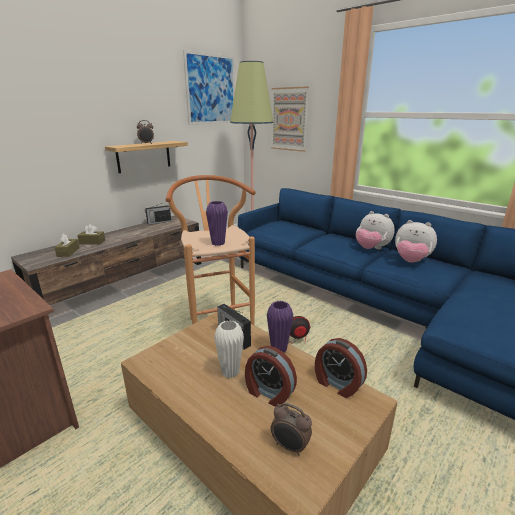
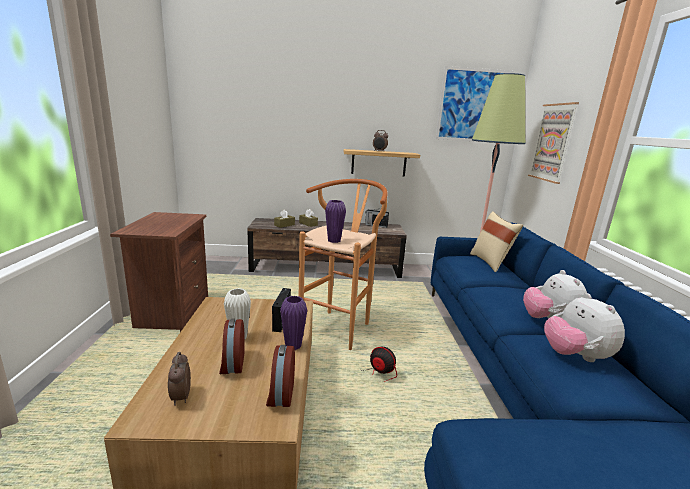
camera: 45 degrees right, 5 degrees down
(286, 223) = (490, 262): none -> beige pillow

